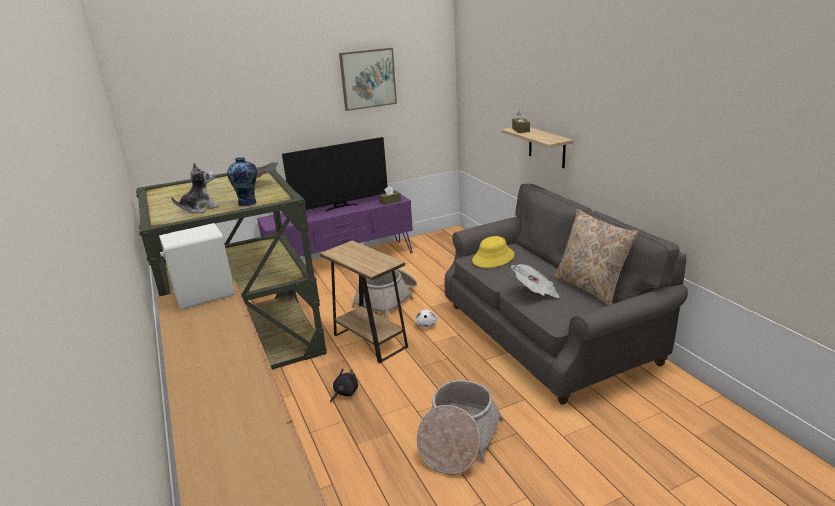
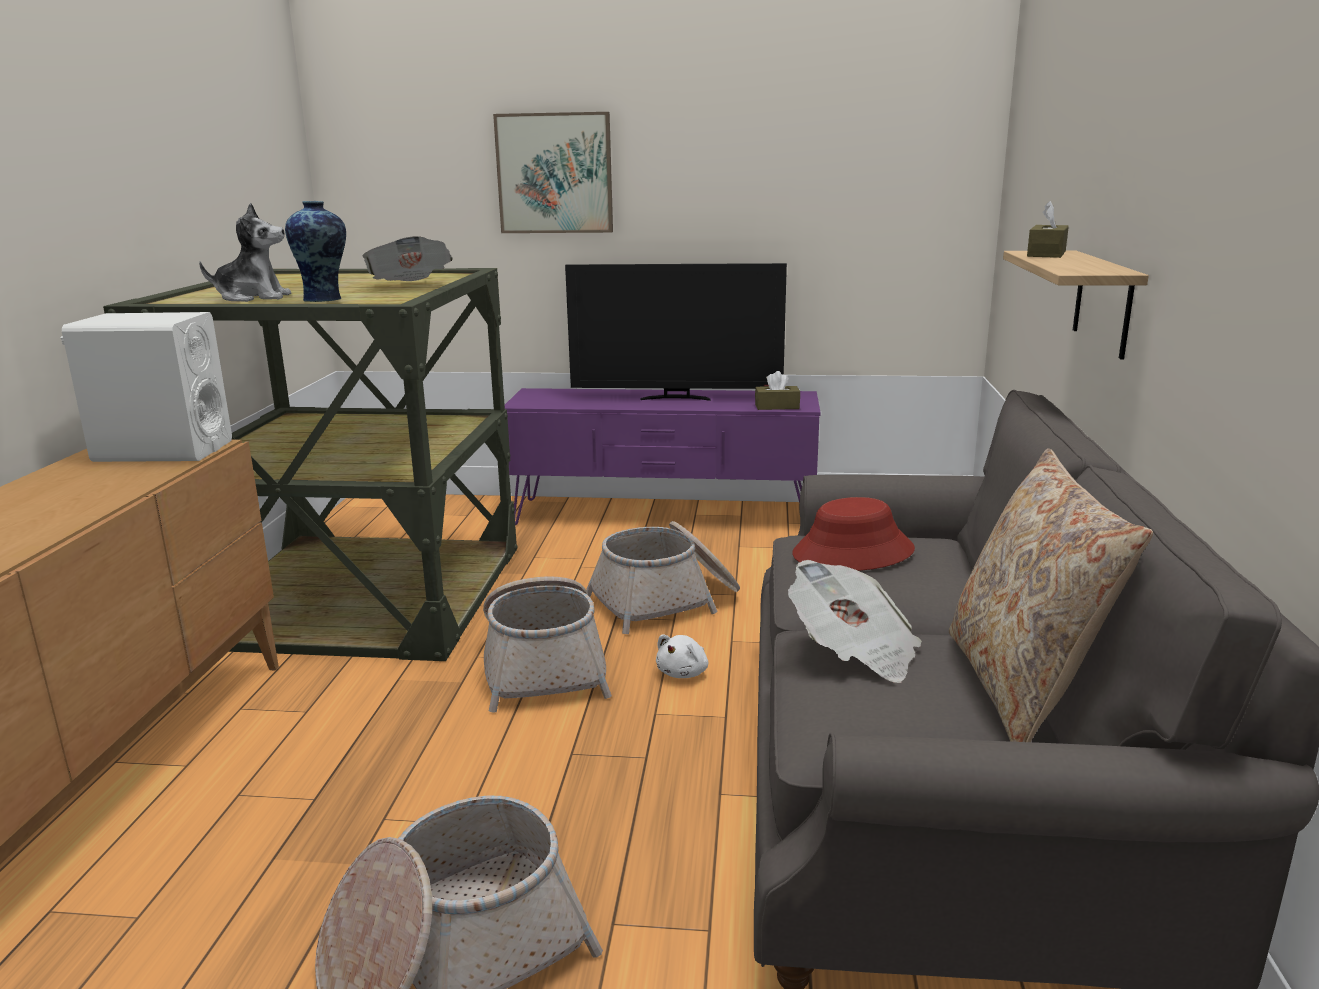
camera: 30 degrees right, 5 degrees down
(344, 393) = (382, 746): black plush toy -> none
(368, 79) = (785, 138): picture -> picture (555, 173)
(370, 341) = (543, 666): brown side table -> basket
(493, 258) = (853, 553): yellow hat -> red hat

